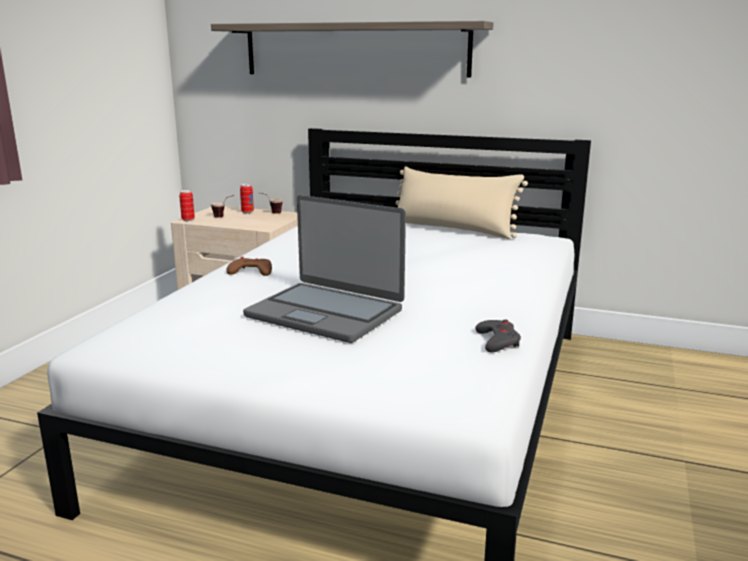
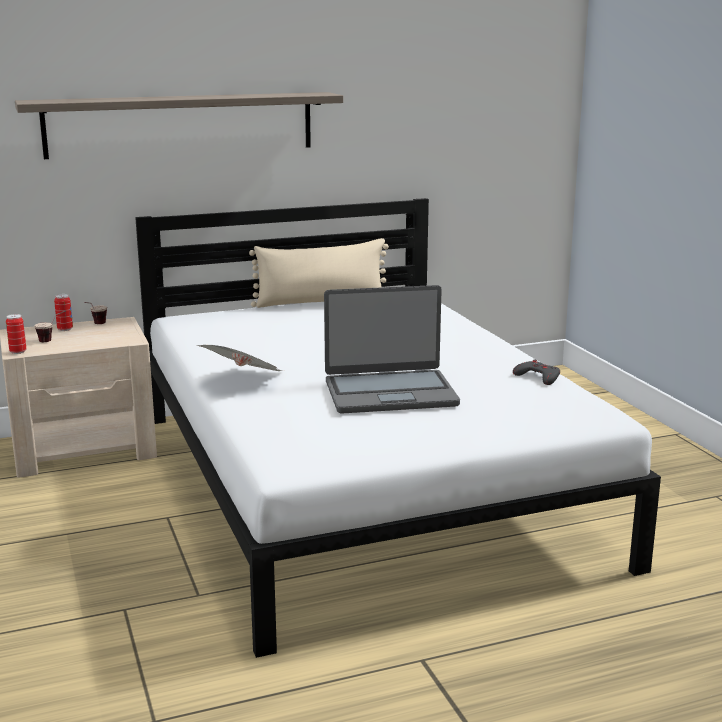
camera: 40 degrees left, 0 degrees up
(251, 271) = (244, 381): brown game controller -> newspaper

